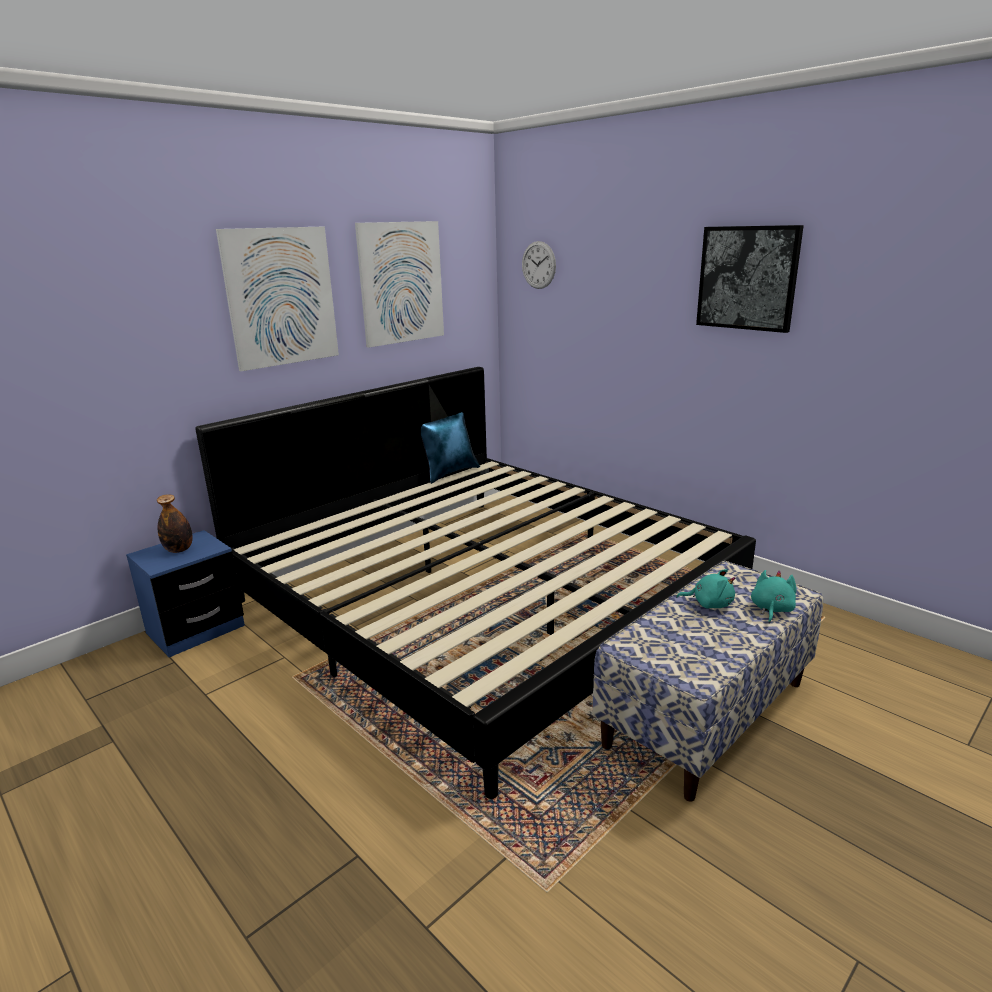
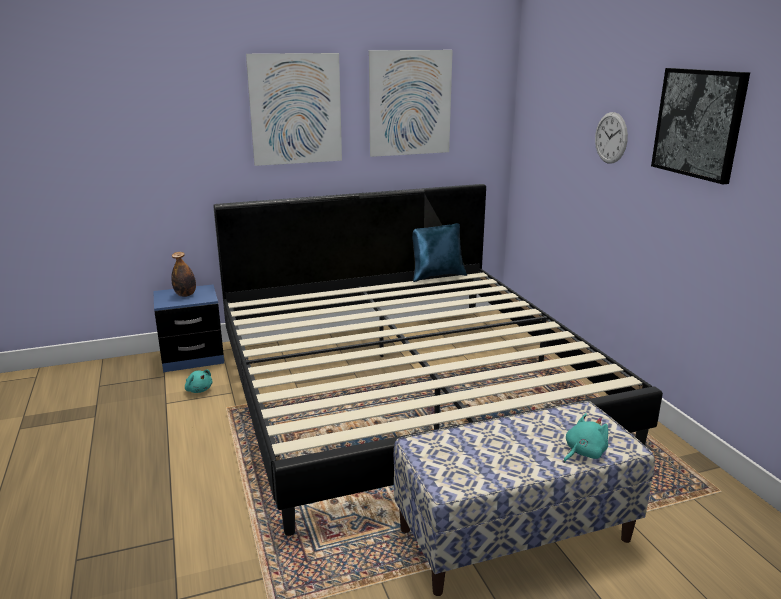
camera: 25 degrees right, 0 degrees up
(538, 265) = (543, 94): wall clock -> wall clock (611, 138)
(709, 603) = (530, 432): turquoise plush toy -> turquoise plush toy (198, 390)

